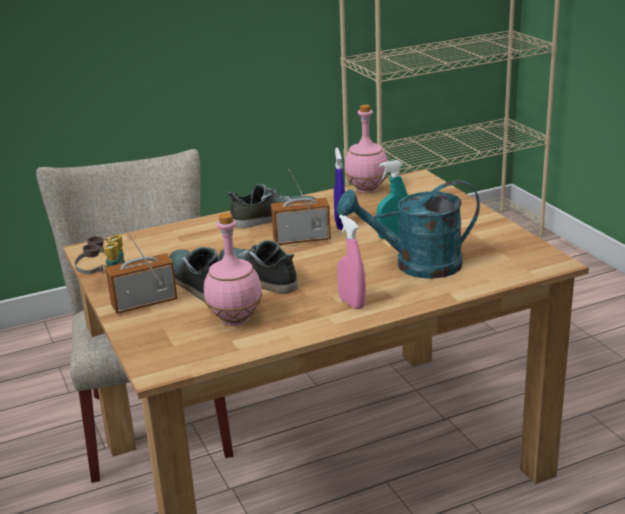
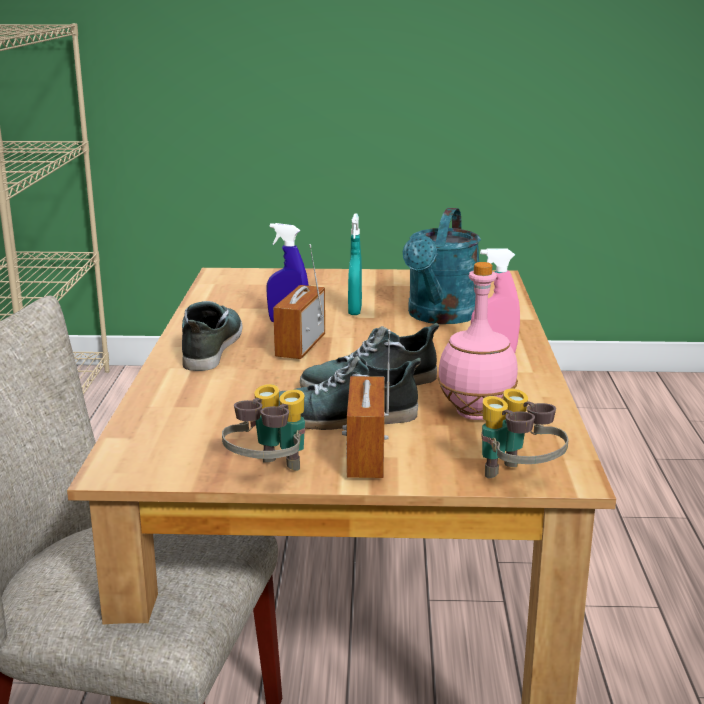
camera: 65 degrees left, 5 degrees down
(143, 354) = (517, 479): none -> binoculars
(366, 190) = (213, 297): pink bottle -> none

